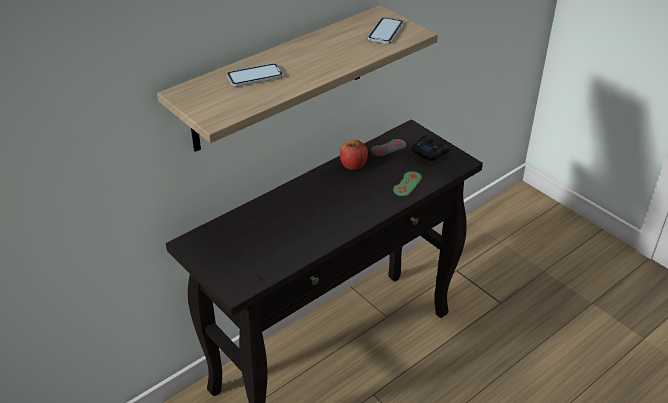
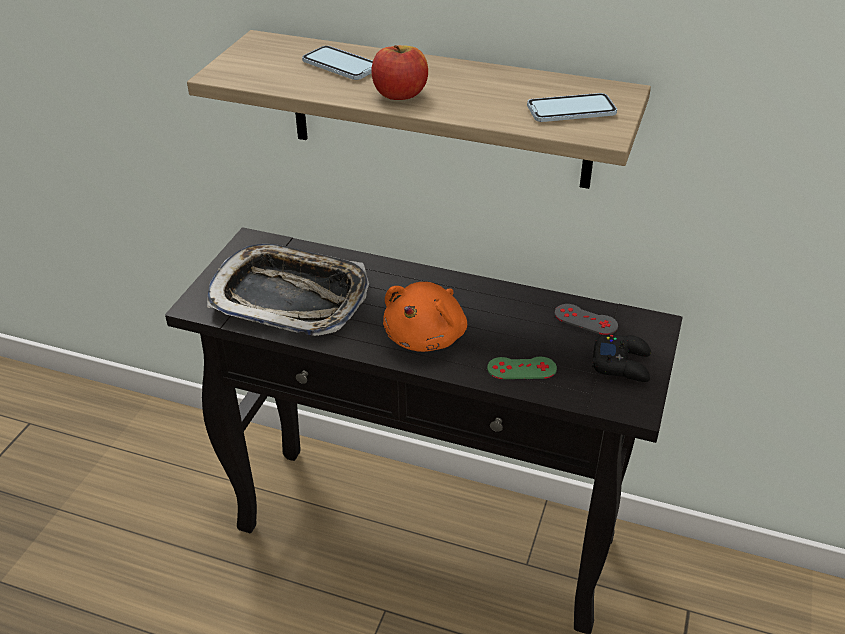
camera: 60 degrees right, 0 degrees up
(267, 245) = (290, 297): none -> tray
(353, 165) = (513, 303): apple -> apple (400, 94)
(354, 205) = (427, 336): none -> orange plush toy

